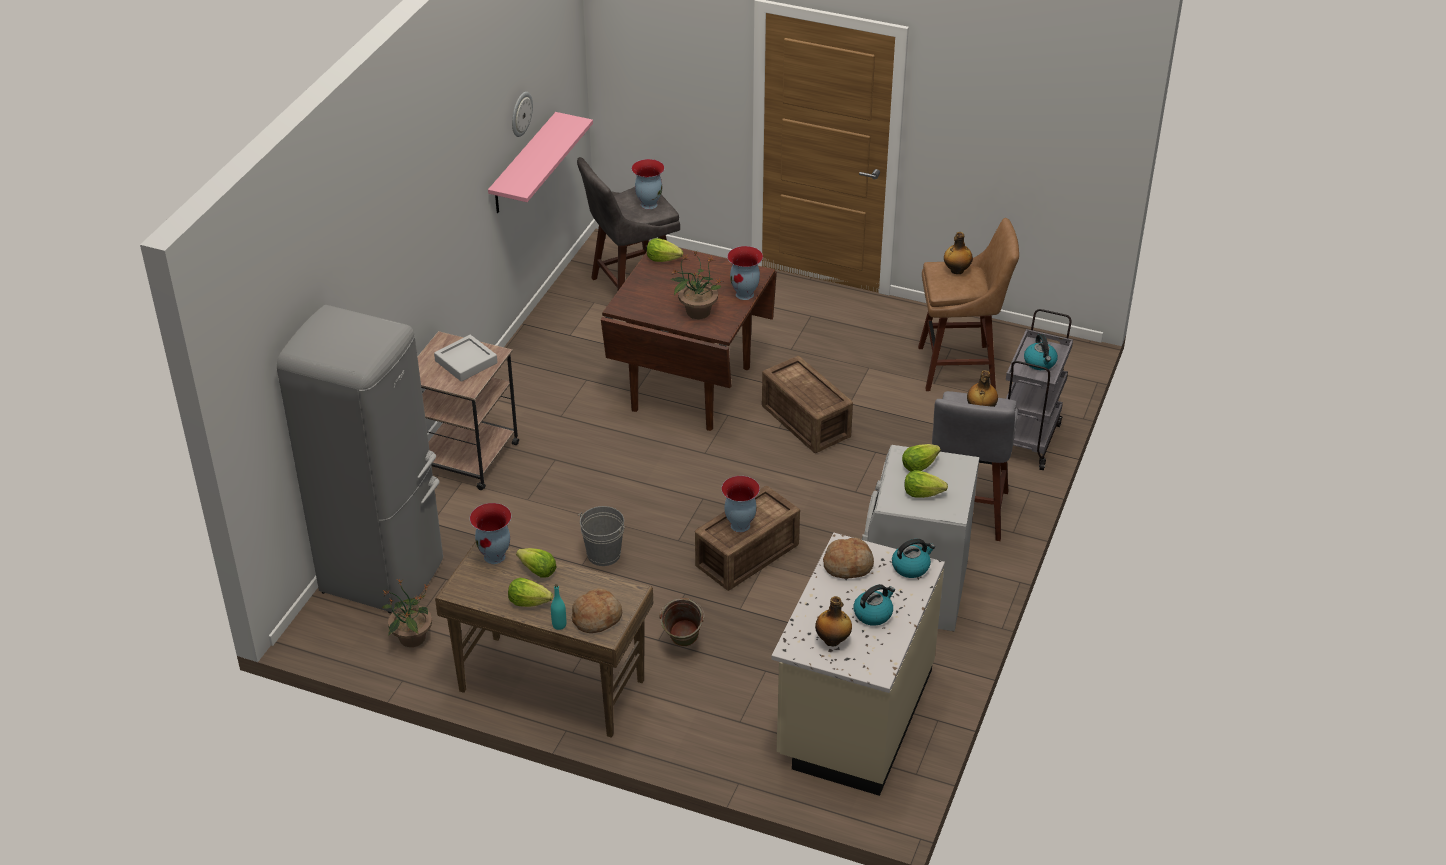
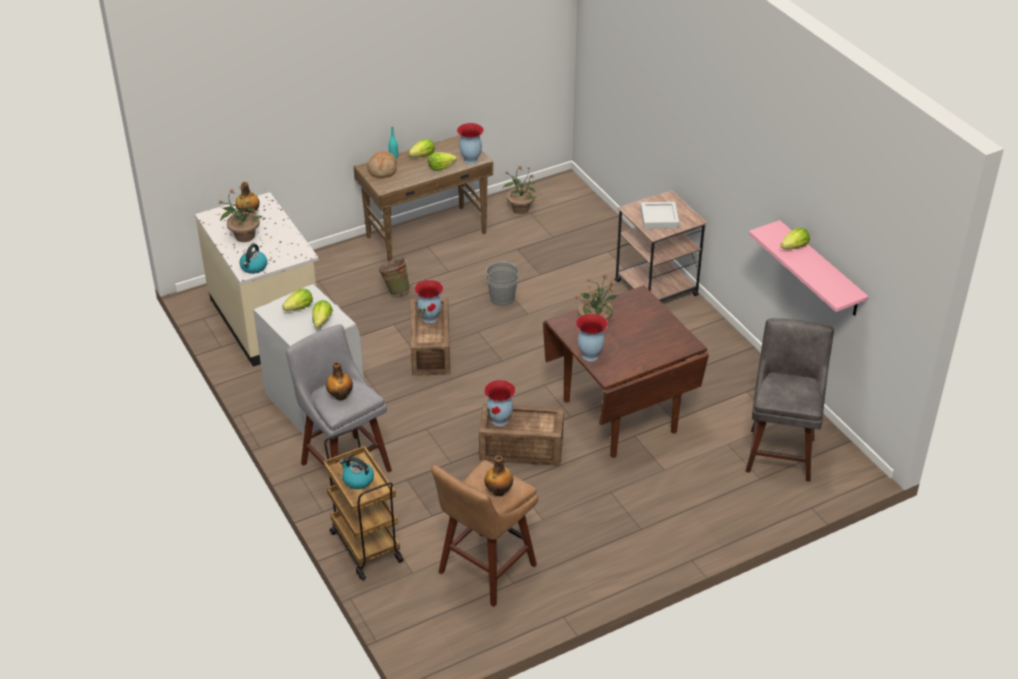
camera: 130 degrees right, 0 degrees up
(386, 573) = (582, 220): grey fridge -> none
(520, 114) = (829, 228): wall clock -> none
(648, 204) = (784, 395): vase -> vase (500, 420)
(663, 259) = (678, 341): lettuce -> lettuce (794, 247)
(848, 565) = (287, 247): bread -> none
(873, 613) = (244, 236): kettle -> potted plant
(1027, 442) = (365, 546): grey cart -> brown cart

